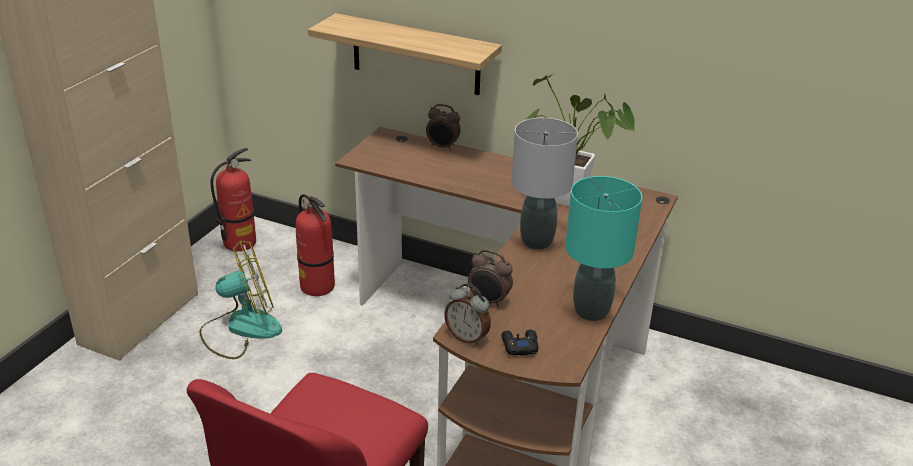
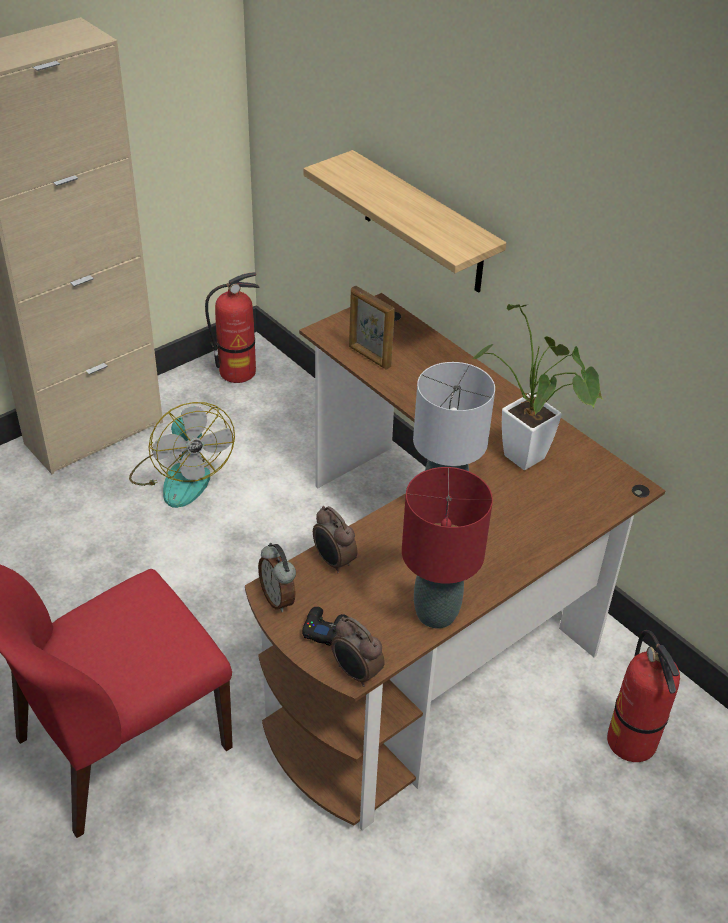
camera: 25 degrees right, 10 degrees up
(241, 328) = (181, 475): fan -> fan turned 60 degrees clockwise
(318, 287) = (285, 450): fire extinguisher -> fire extinguisher (632, 742)
(405, 167) = (369, 357): none -> picture frame
(442, 147) = (431, 340): alarm clock -> alarm clock (356, 673)
(590, 311) = (435, 613): turquoise table lamp -> red table lamp

